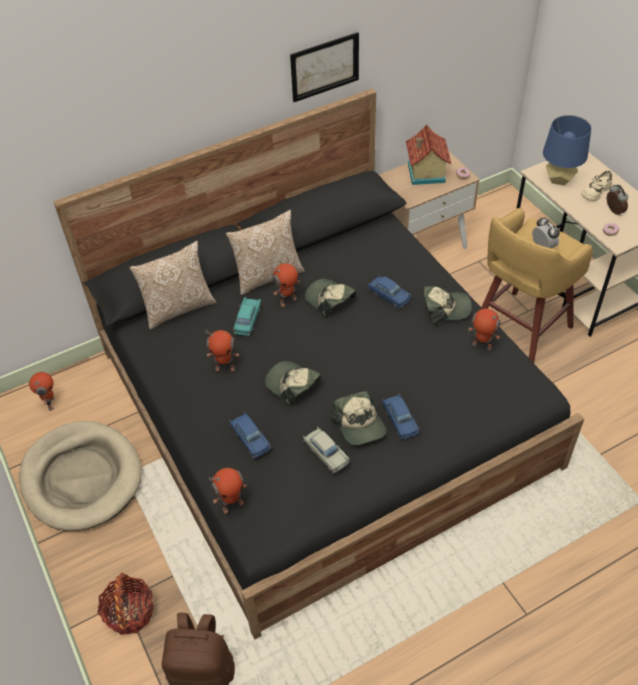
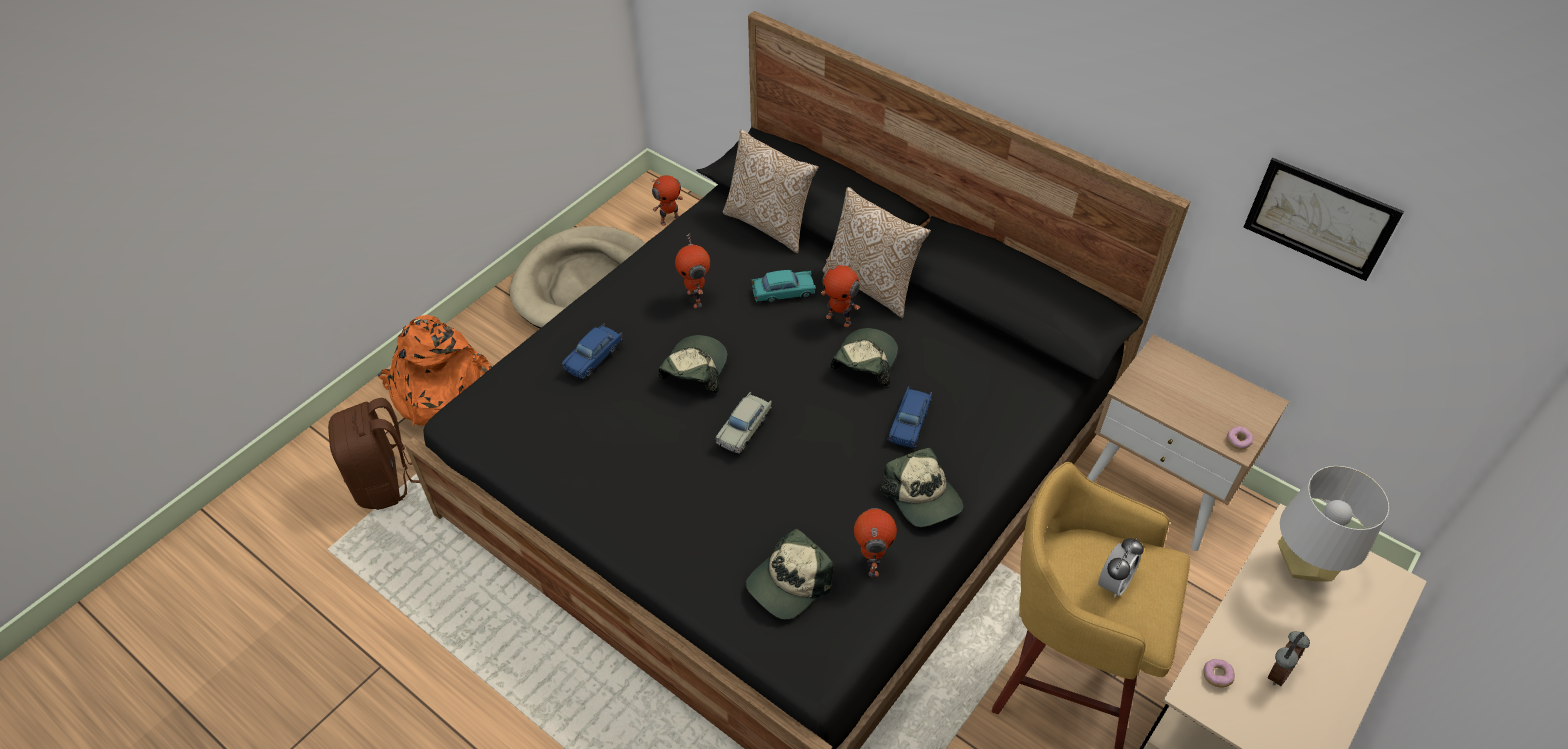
camera: 65 degrees right, 0 degrees up
(129, 612) = (437, 392): basket -> orange backpack
(232, 505) = (497, 375): toy robot -> none
(325, 67) = (1132, 112): picture -> picture (1320, 218)
(326, 453) = (598, 436): beige toy car -> beige toy car (744, 428)
(360, 425) = (660, 459): cap -> cap (789, 583)
(400, 420) = (689, 501): blue toy car -> none
(425, 173) = (1205, 391): toy house -> none
(559, 179) = (1302, 565): blue table lamp -> grey table lamp
(595, 191) = (1312, 631): beige shoe -> none

